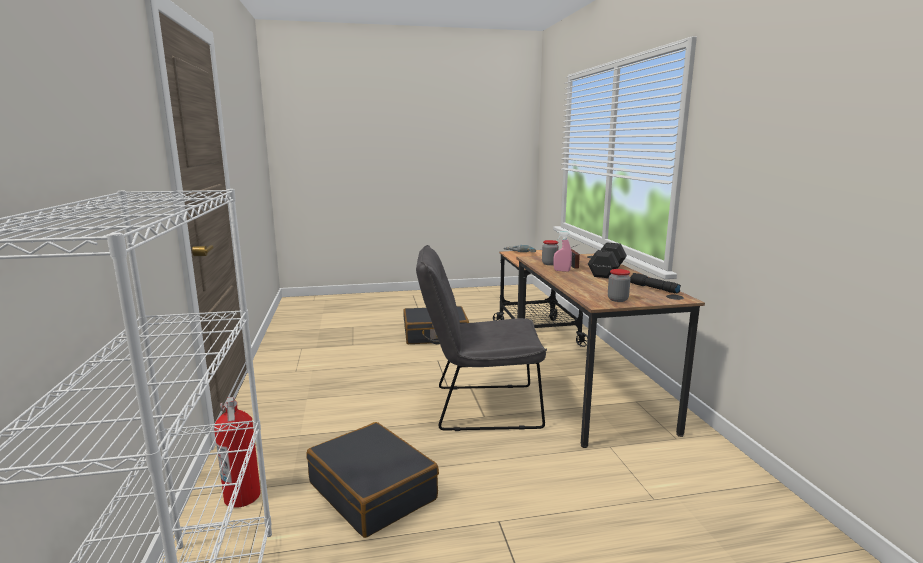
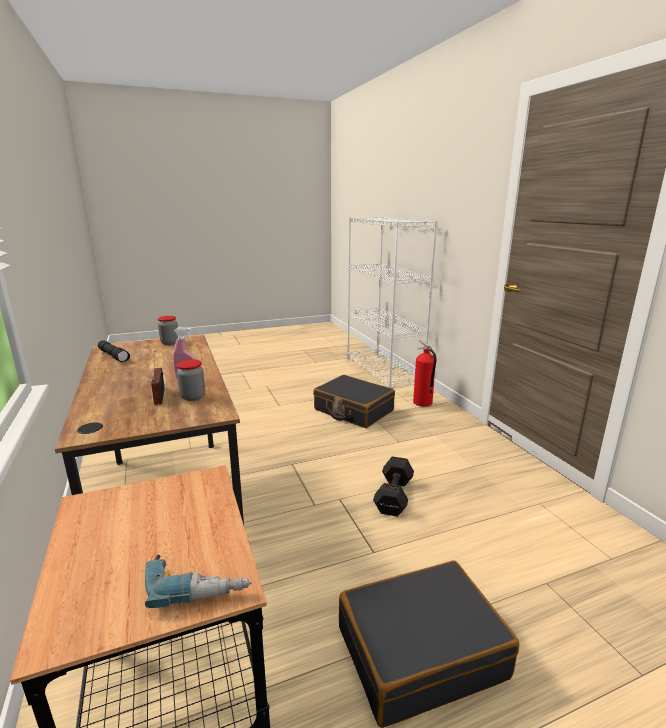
camera: 170 degrees right, 5 degrees up
(478, 407) = (299, 473): grey chair -> none
(607, 271) = (122, 383): black dumbbell -> black dumbbell (393, 497)

